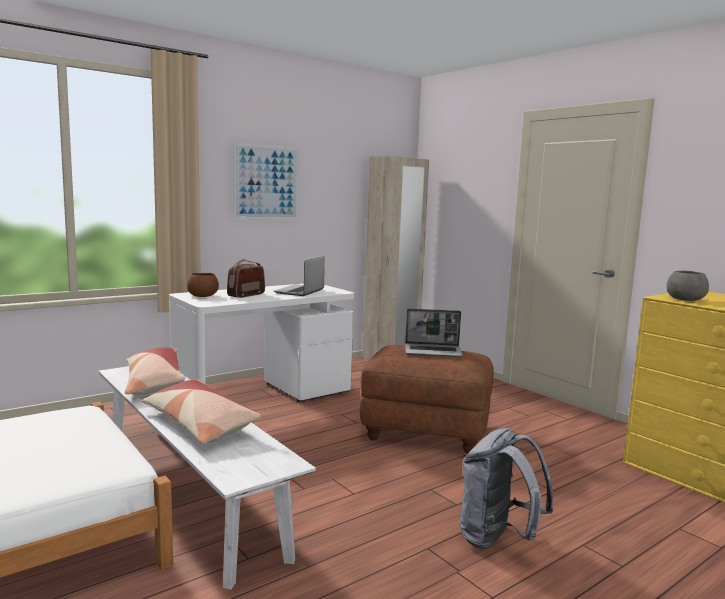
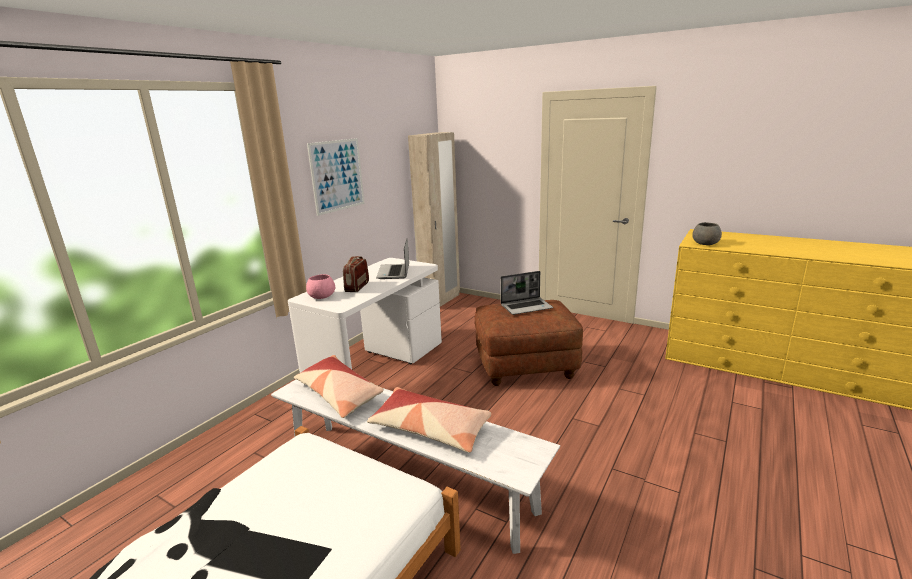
camera: 20 degrees left, 10 degrees up
(202, 296) = (321, 296): brown bowl -> pink bowl
(497, 540) = (646, 446): grey backpack -> none

